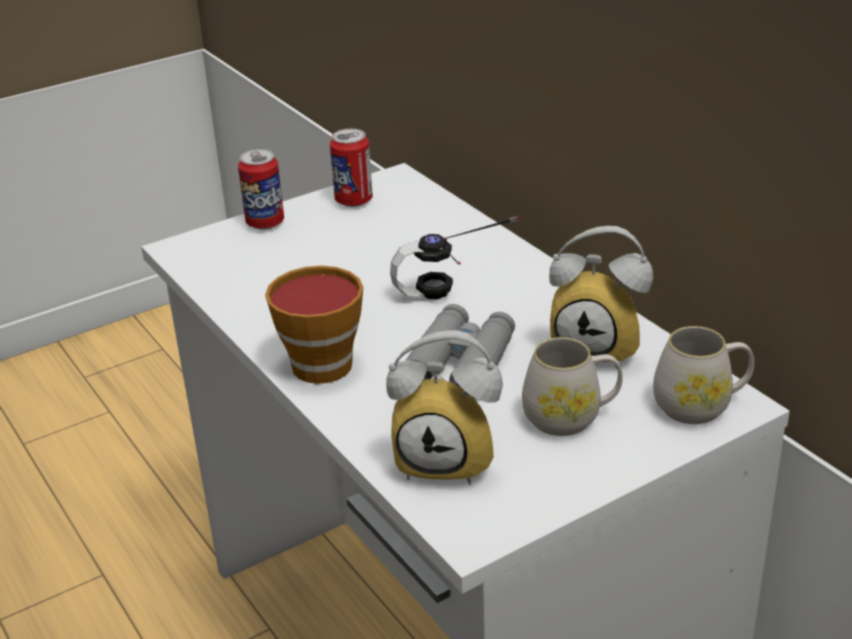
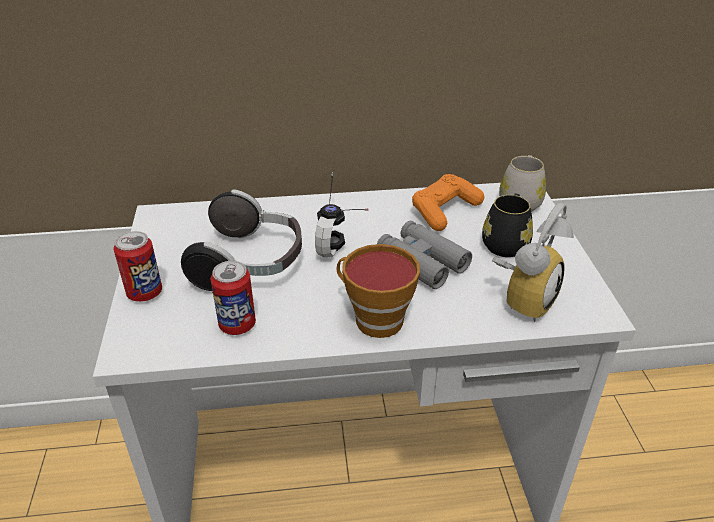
camera: 65 degrees left, 5 degrees up
(353, 201) = (166, 242): can -> can (237, 325)
(357, 258) = (250, 264): none -> headphones
(571, 417) = (506, 242): white mug -> black mug
(599, 348) = (444, 211): alarm clock -> orange game controller

